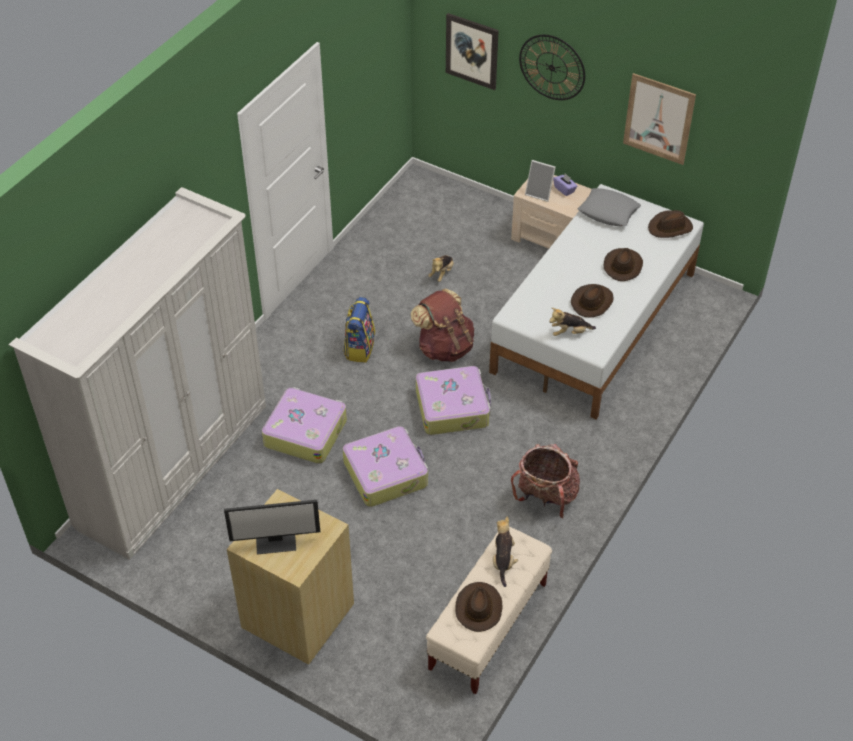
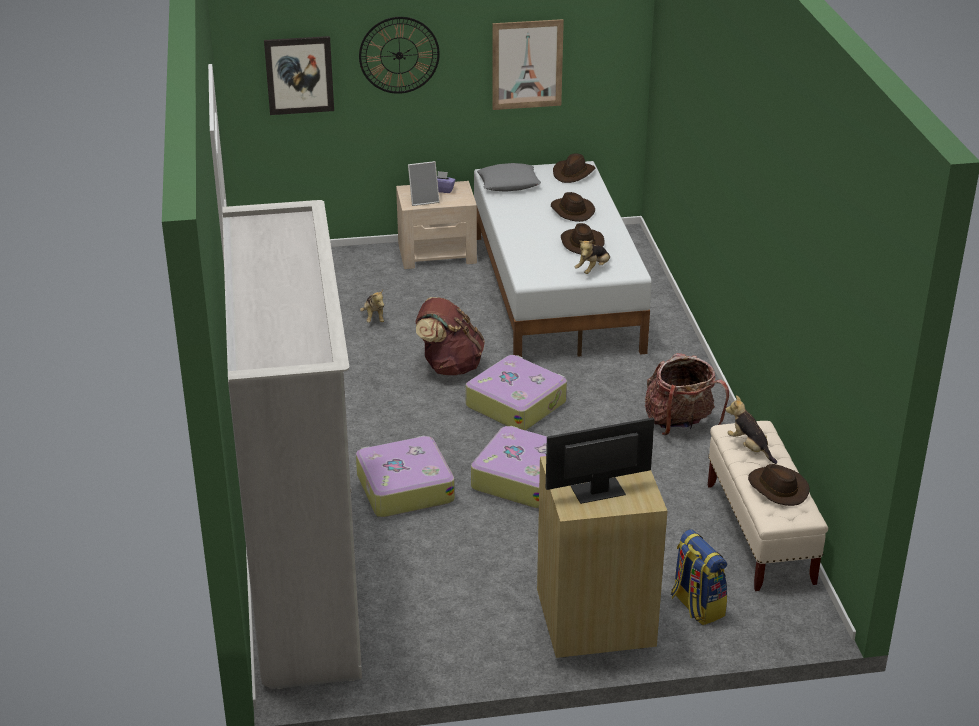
camera: 40 degrees left, 15 degrees down
(276, 541) = (597, 491): monitor -> monitor turned 150 degrees counterclockwise
(359, 348) = (370, 403): backpack -> backpack (696, 606)

